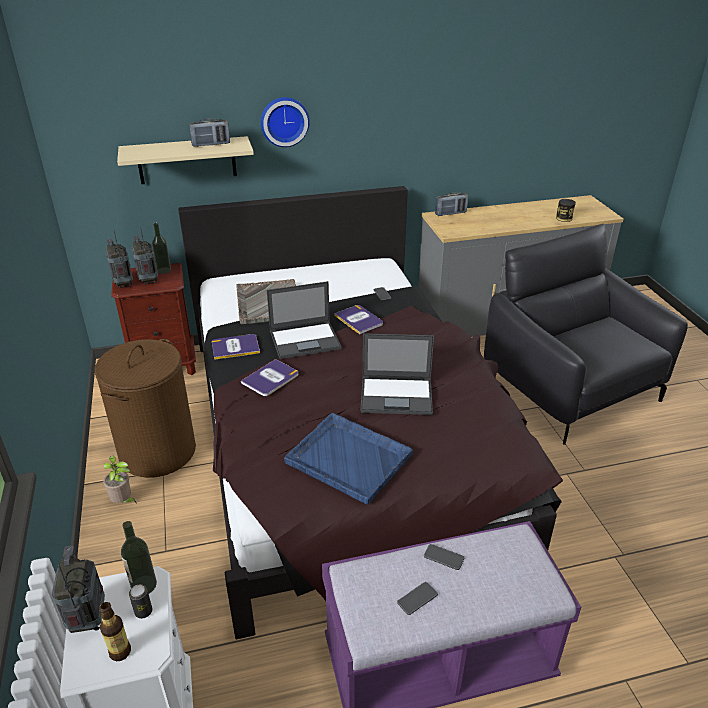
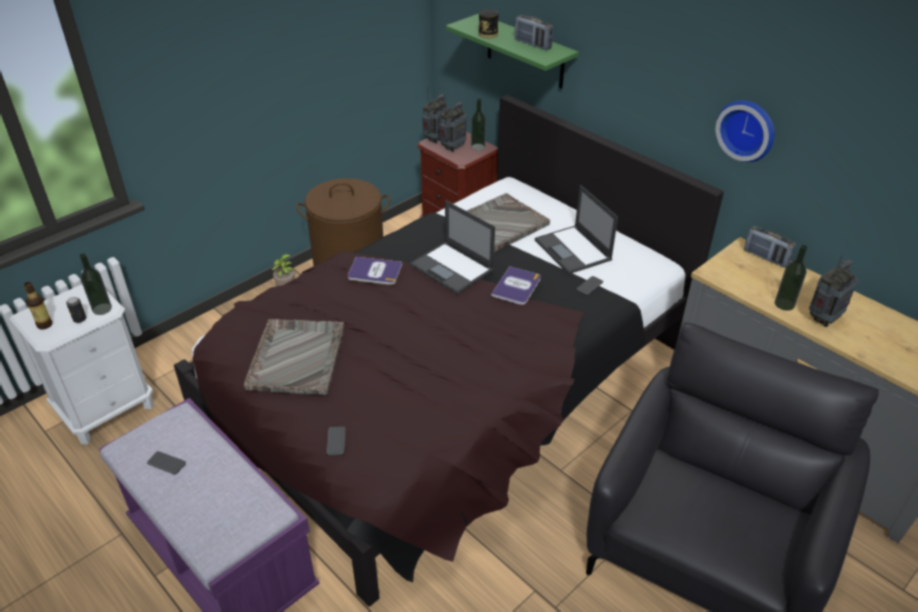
camera: 60 degrees right, 5 degrees up
(89, 620) = (65, 300): radio -> radio (823, 319)
(187, 160) = (525, 52): beige shelf -> green shelf
(235, 347) = (412, 236): book -> none
(284, 121) = (615, 51): wall clock -> wall clock (747, 129)
(347, 458) = (297, 357): blue tray -> grey tray
(397, 395) = (408, 356): laptop -> laptop (573, 250)
(444, 557) = (220, 465): phone -> phone (336, 441)
(499, 225) = (784, 304): none -> bottle
(564, 218) = (886, 357): can -> can (488, 34)

